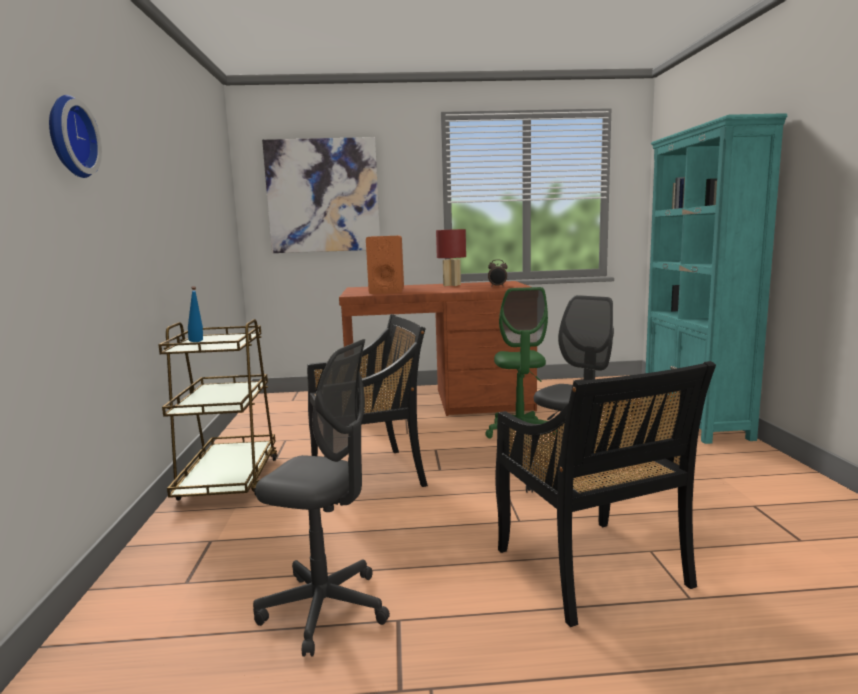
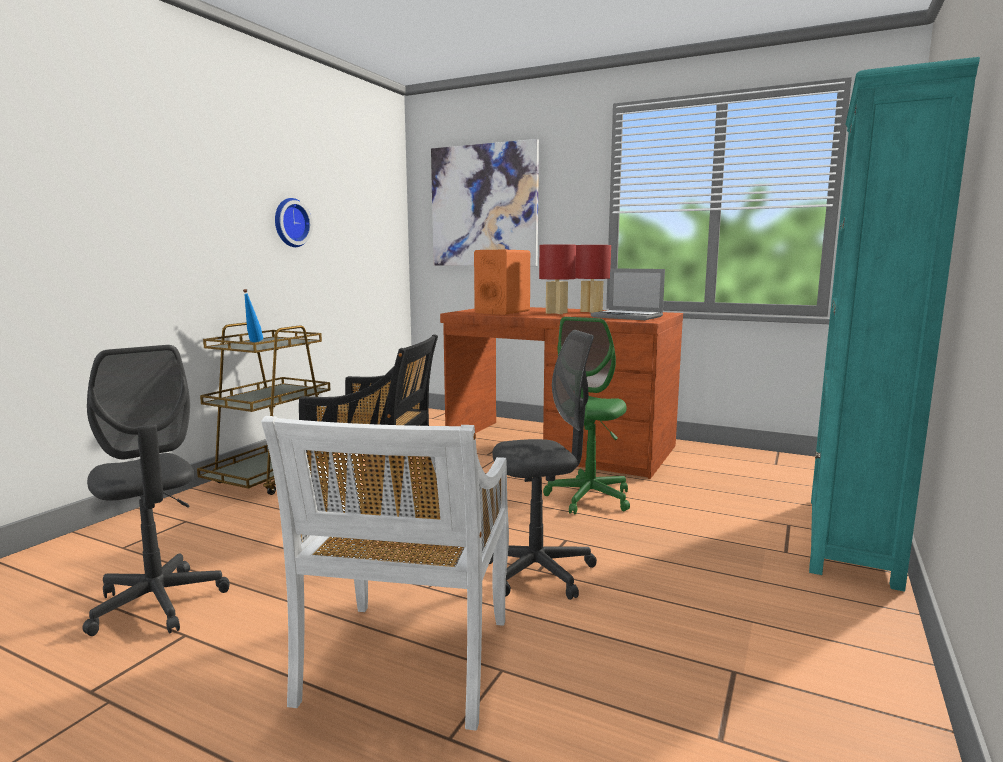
camera: 30 degrees right, 0 degrees up
(68, 137) = (100, 154): wall clock -> wall clock (290, 223)
(432, 288) = (556, 313): none -> red table lamp
(497, 286) = (628, 317): alarm clock -> laptop
(592, 570) = (407, 663): black chair -> white chair

